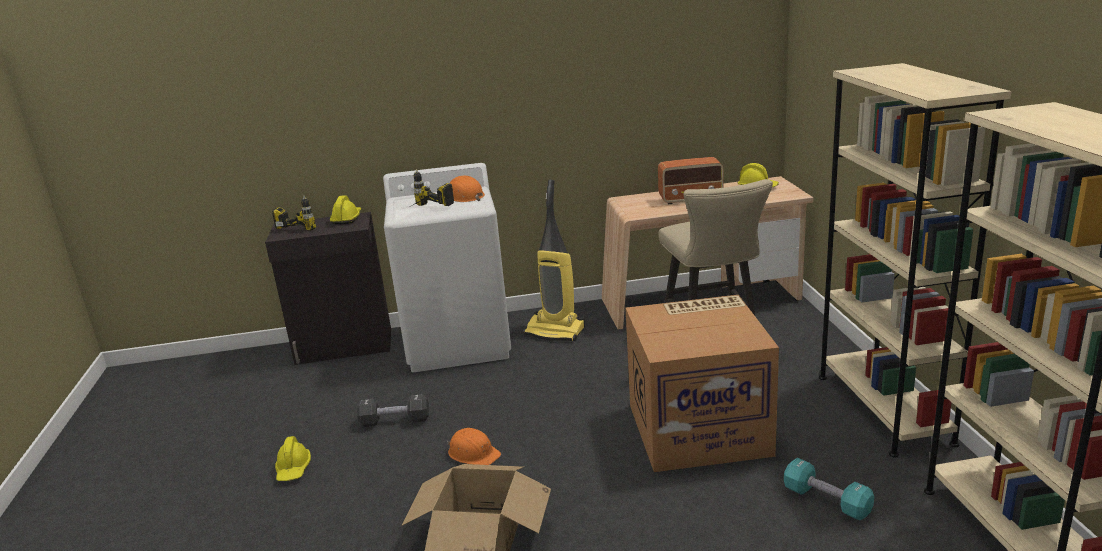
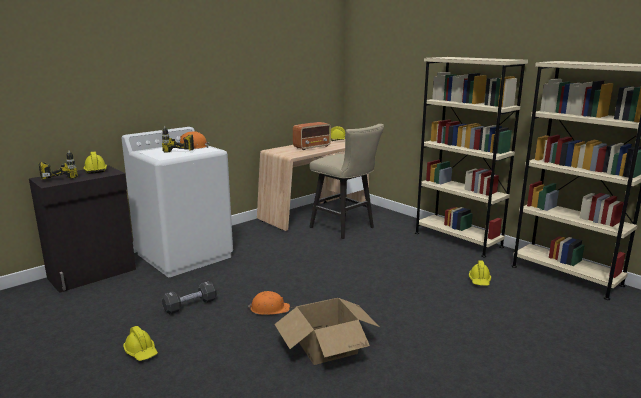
camera: 35 degrees left, 5 degrees down
(556, 331) = (246, 238): vacuum cleaner -> none
(699, 428) = (385, 266): cardboard box -> none
(826, 501) = (479, 281): turquoise dumbbell -> yellow hard hat

